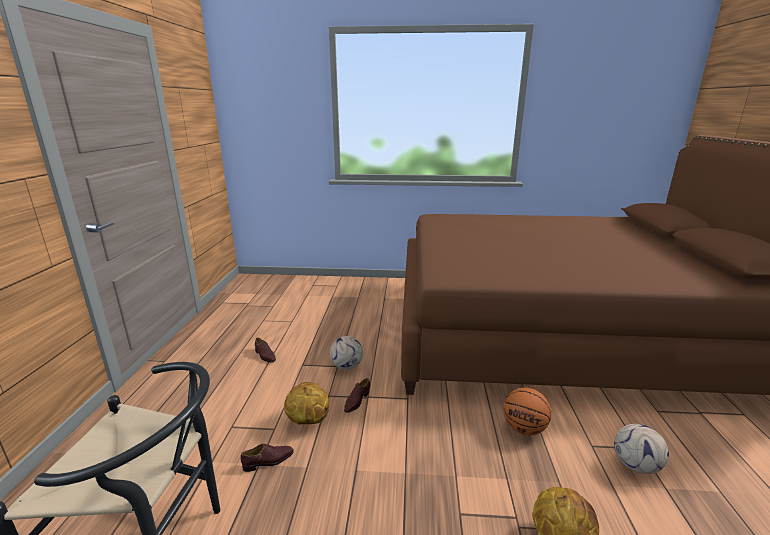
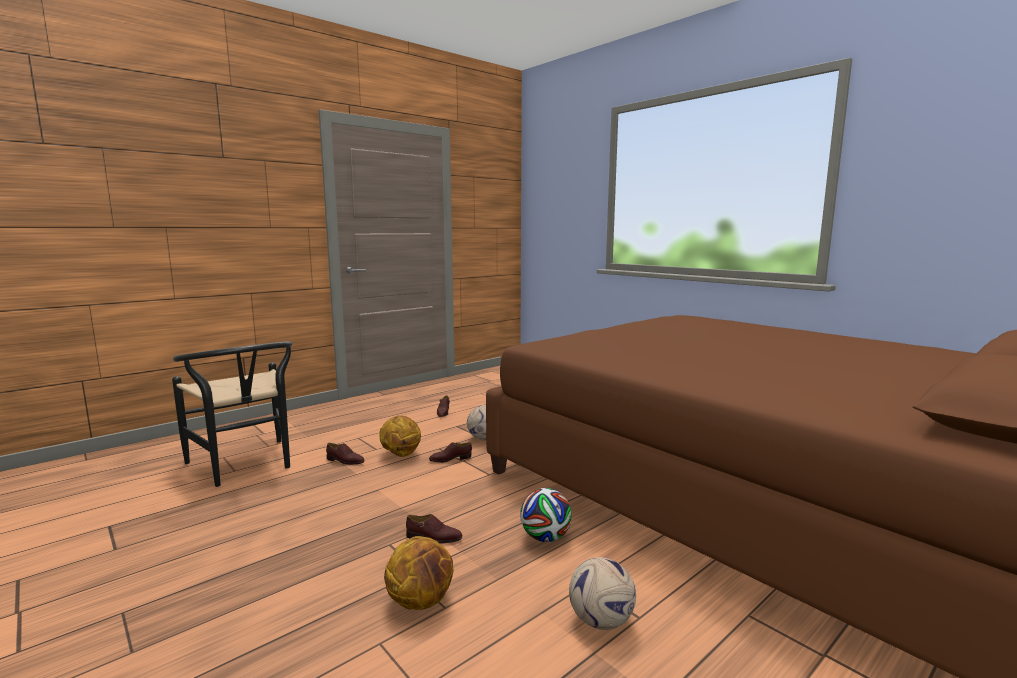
camera: 45 degrees right, 10 degrees down
(474, 482) = (434, 538): none -> brown shoe
(524, 428) = (545, 537): basketball -> football

